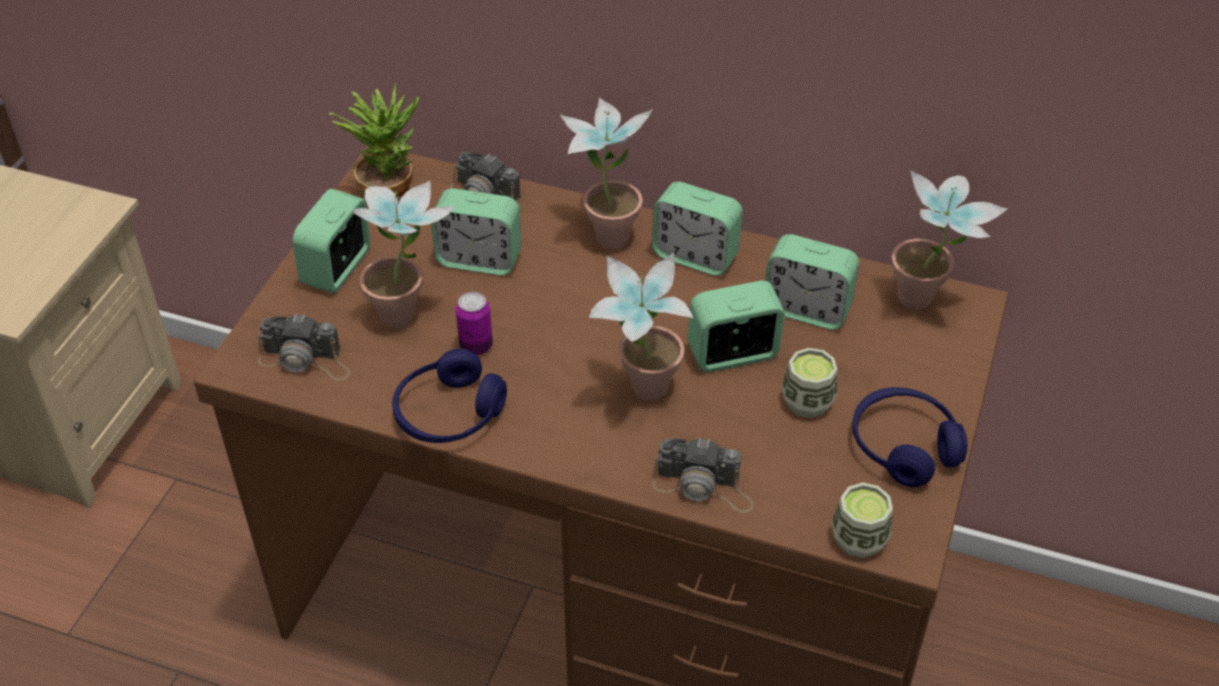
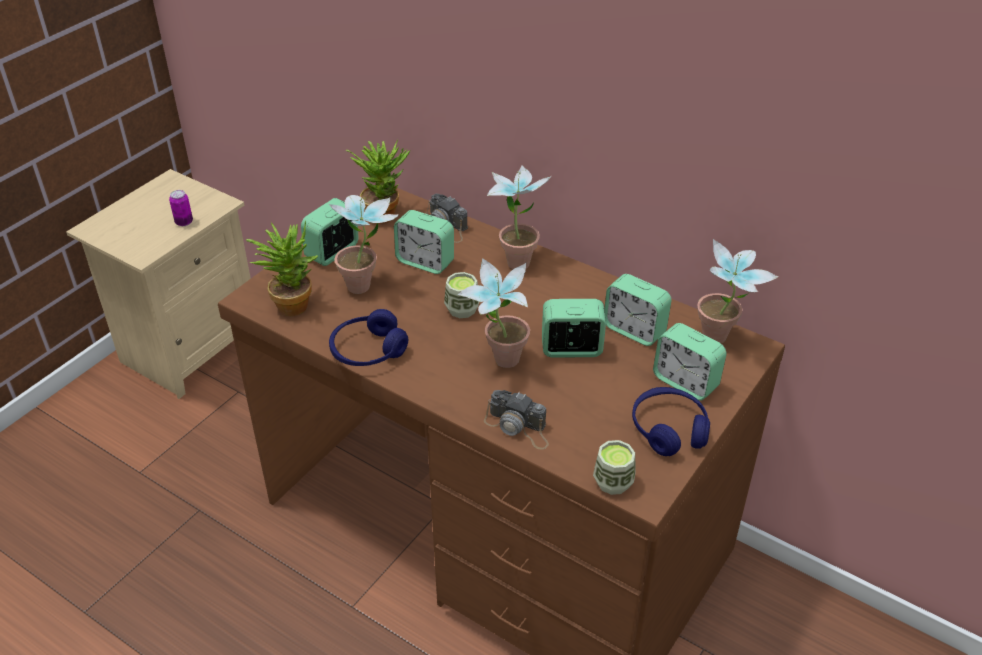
camera: 15 degrees right, 5 degrees down
(306, 360) = (291, 302): camera -> potted plant
(476, 346) = (402, 313): can -> can (184, 222)
(695, 256) = (570, 284): alarm clock -> alarm clock (685, 382)
(807, 402) = (611, 388): cup -> cup (462, 309)

